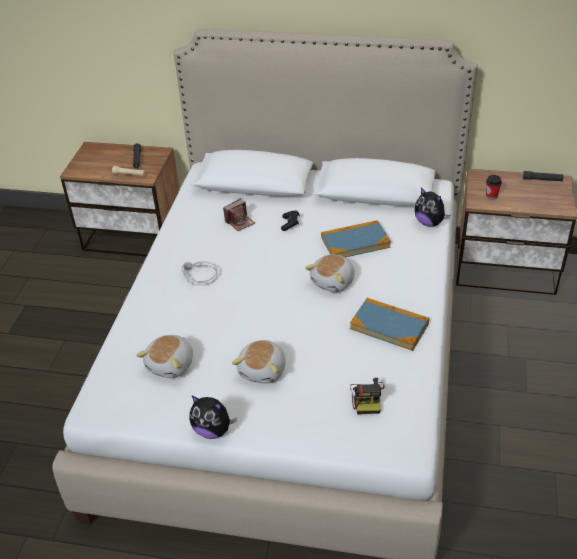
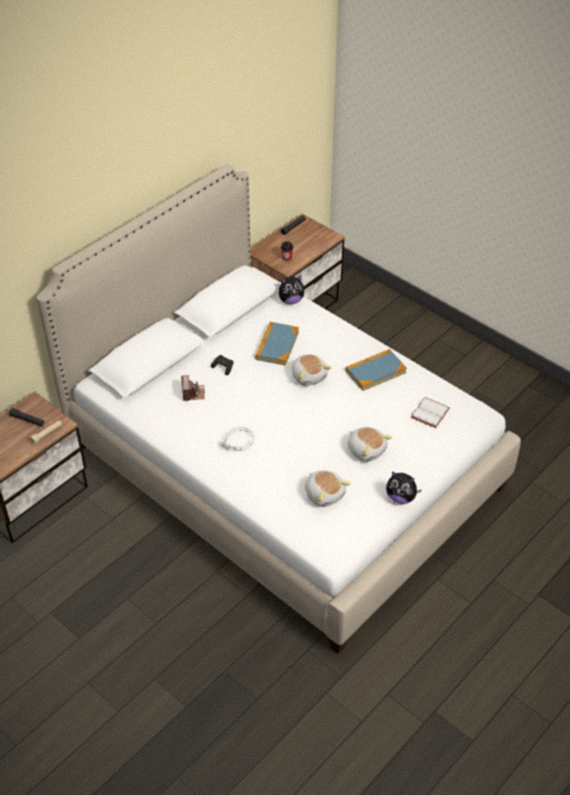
camera: 60 degrees left, 5 degrees up
(213, 430) = (401, 497): plush toy -> plush toy turned 60 degrees clockwise
(367, 397) = (429, 412): camera -> white book

